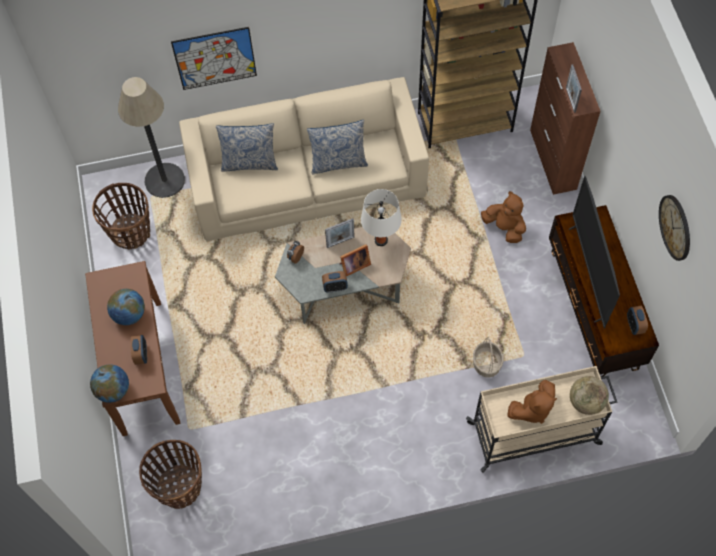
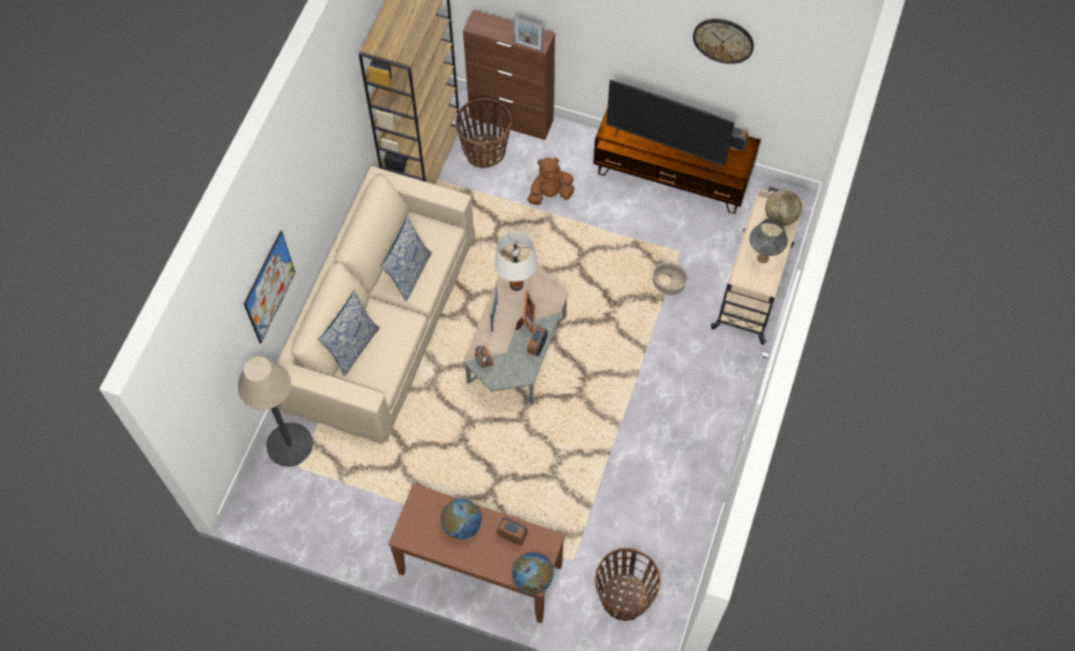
camera: 60 degrees left, 0 degrees up
(131, 232) = (325, 506): basket -> basket (485, 151)
(532, 409) = (763, 258): brown plush toy -> grey table lamp

